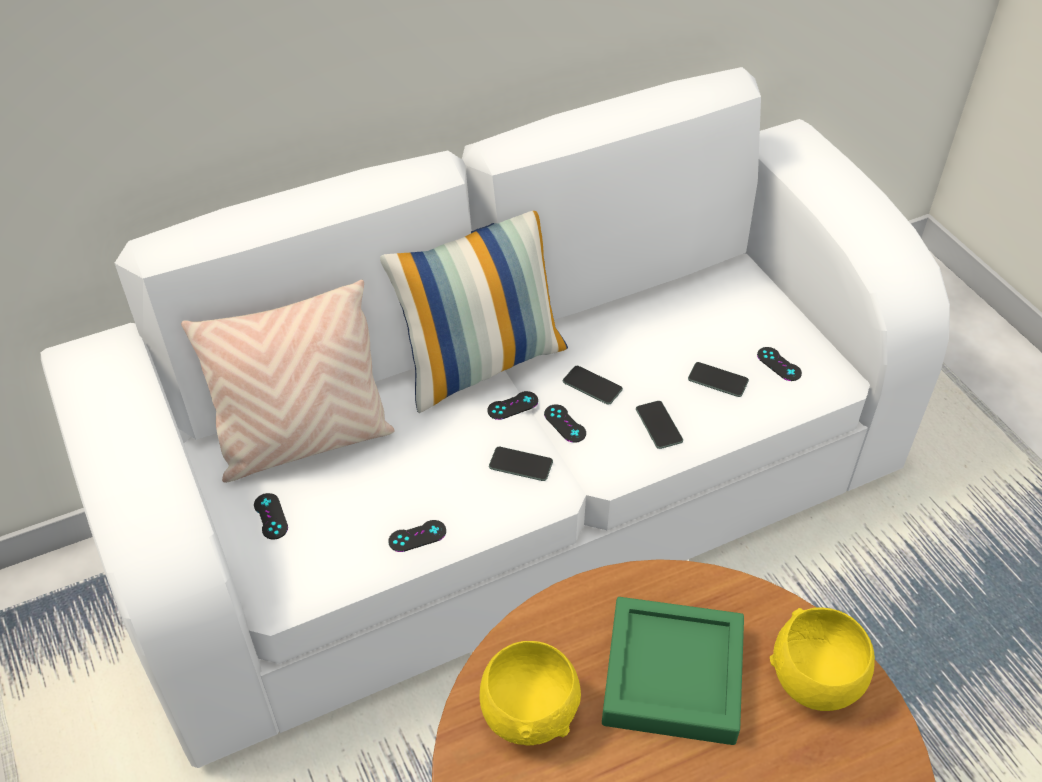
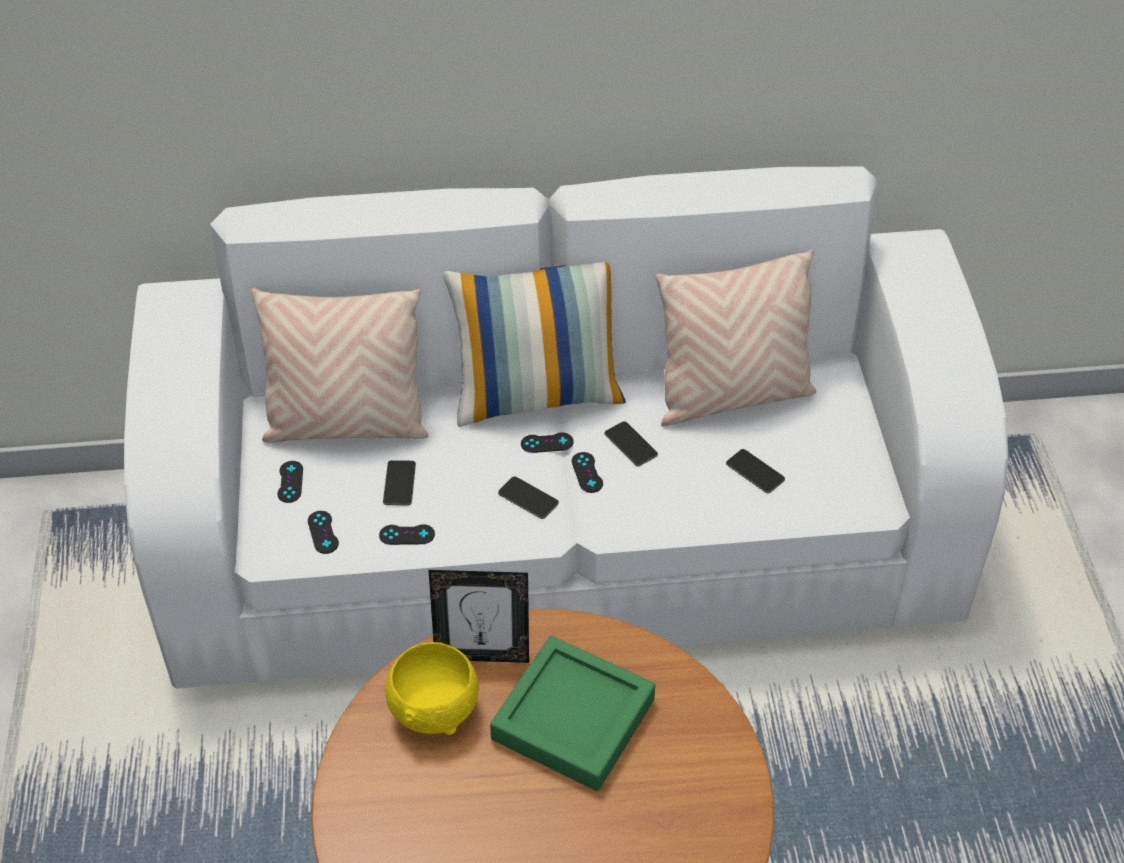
camera: 20 degrees right, 0 degrees up
(549, 637) = (482, 654): none -> picture frame
(659, 425) = (675, 498): phone -> phone (399, 483)
(661, 317) = (732, 396): none -> beige pillow
(779, 364) = (824, 473): black game controller -> black game controller (323, 532)
(815, 681) = (699, 764): yellow bowl -> none

